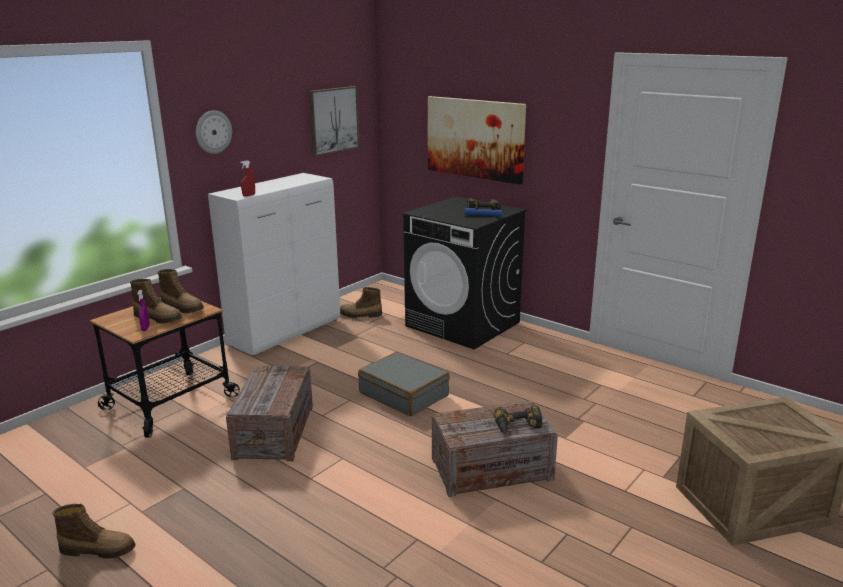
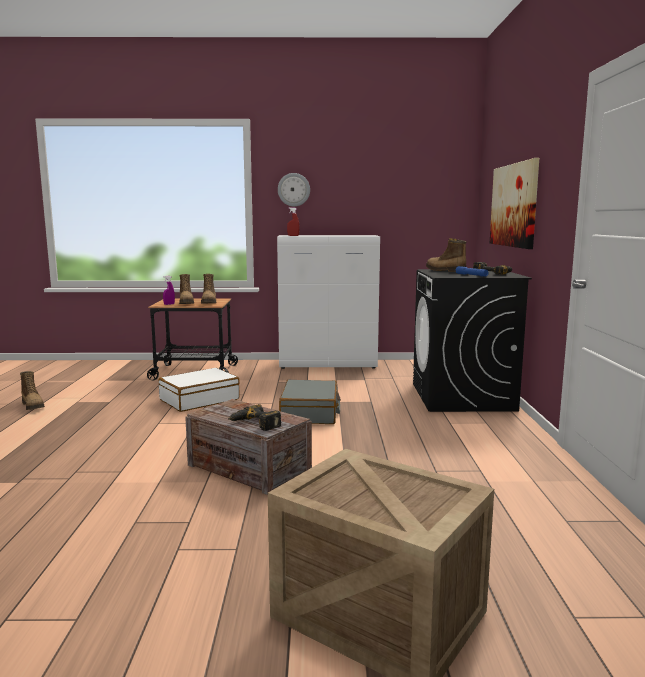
camera: 50 degrees right, 10 degrees down
(274, 432) = (199, 399): crate -> white suitcase
(333, 120) = (420, 195): picture -> none
(360, 315) = (397, 371): boot -> boot (444, 271)

